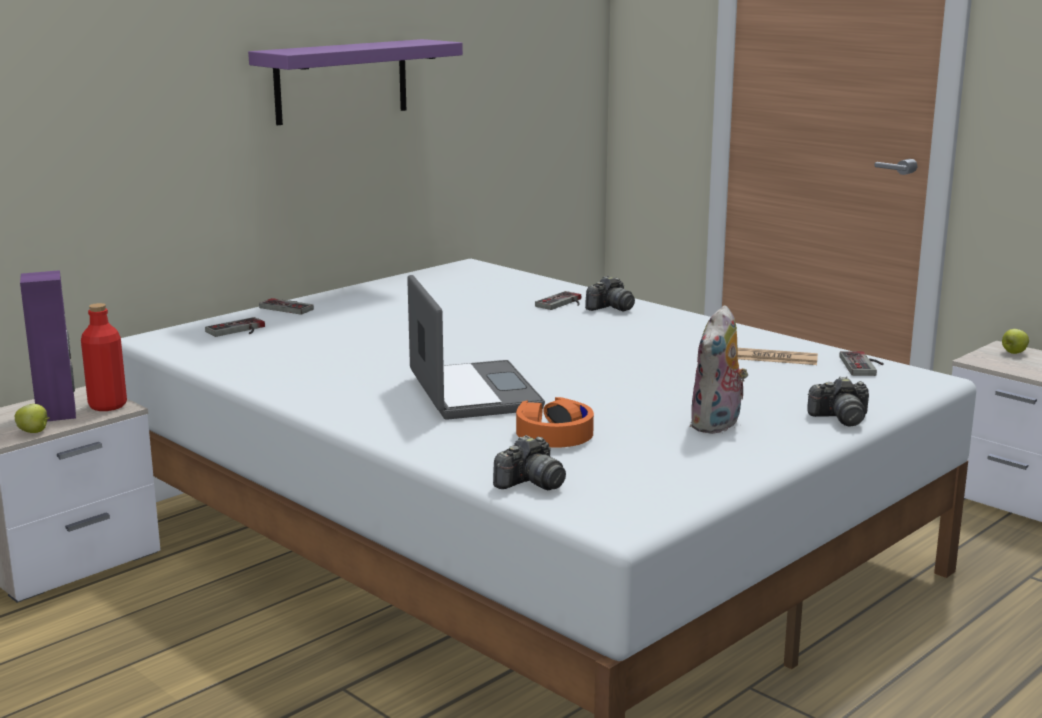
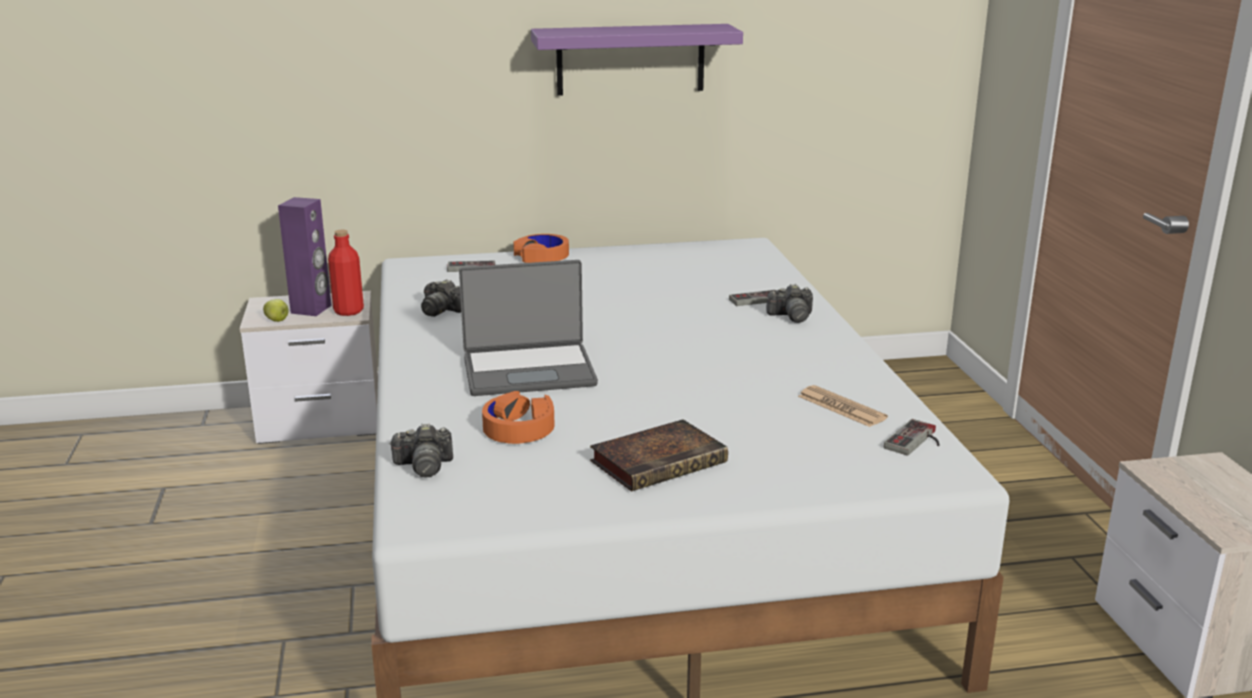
camera: 35 degrees right, 5 degrees up
(290, 307) = (542, 256): game controller -> orange headphones
(471, 393) = (529, 371): laptop -> laptop turned 60 degrees clockwise
(717, 425) = (660, 461): plush toy -> book
(840, 418) = (782, 489): camera -> camera (441, 310)
(1013, 353) = (1213, 472): apple -> none

